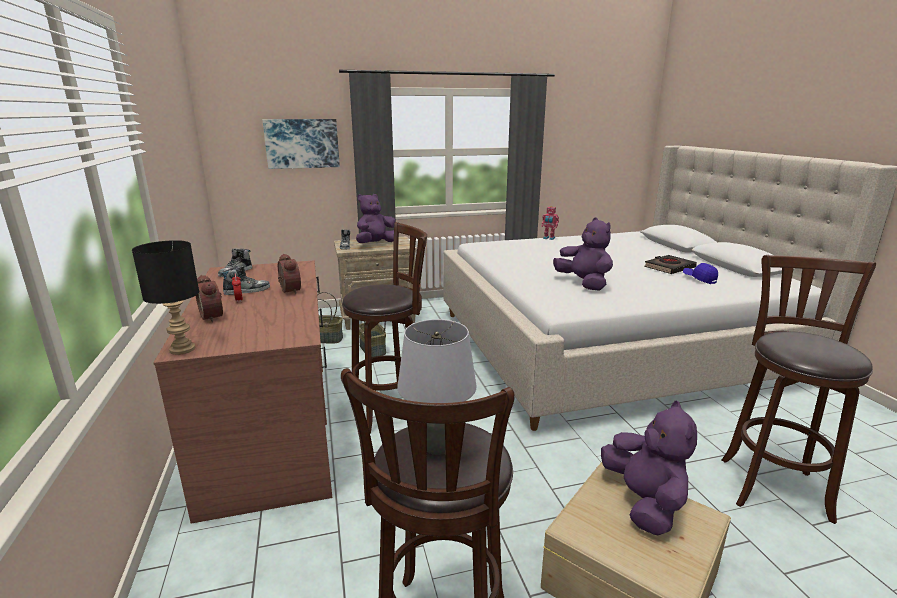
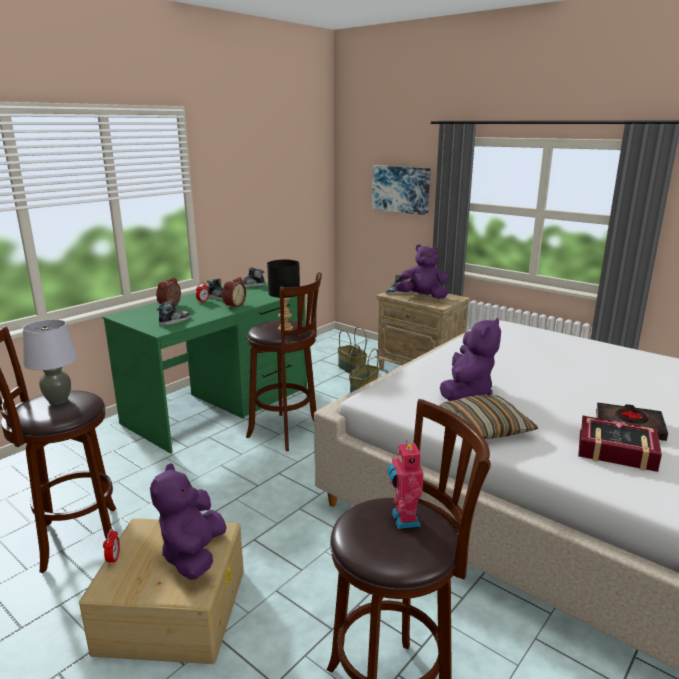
camera: 55 degrees right, 0 degrees up
(181, 350) = (120, 315): black table lamp -> black table lamp (284, 329)
(273, 429) = (220, 405): brown desk -> green desk
(280, 325) = (175, 321): none -> shoe
(548, 238) = (600, 344): toy robot -> toy robot (403, 519)
(624, 563) = (113, 559): none -> alarm clock
(644, 502) = (193, 555): purple plush toy -> purple plush toy turned 135 degrees clockwise
(645, 295) = (485, 427): none -> pillow
(699, 279) = (616, 451): blue cap -> book

